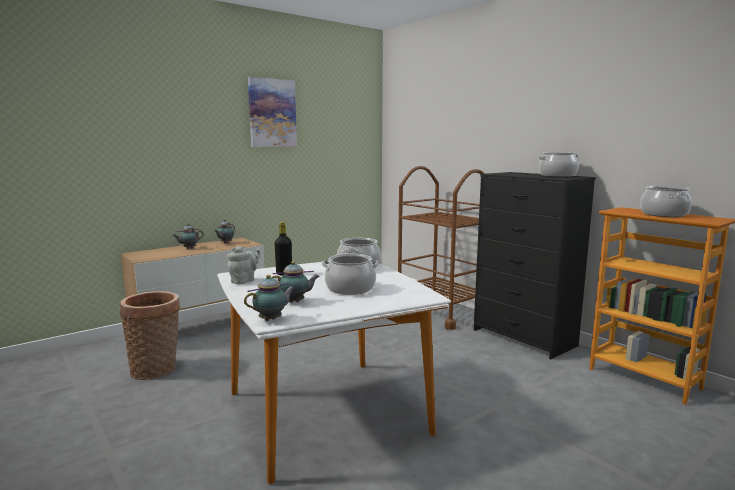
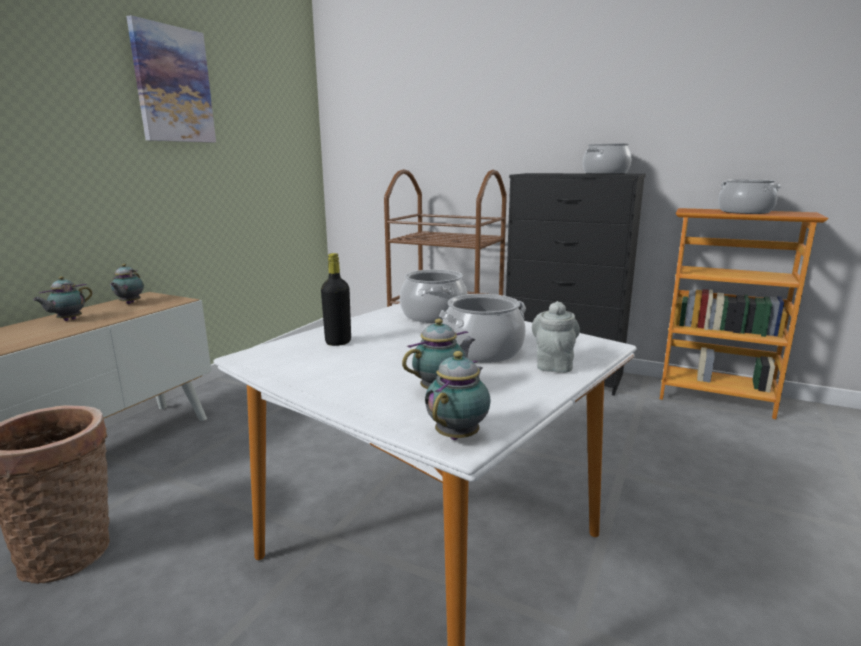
camera: 25 degrees left, 5 degrees up
(244, 281) = (288, 366): grey teapot -> grey teapot (553, 364)

